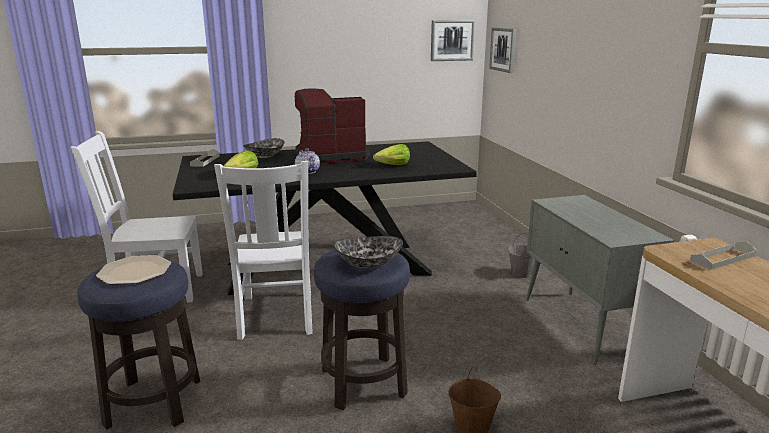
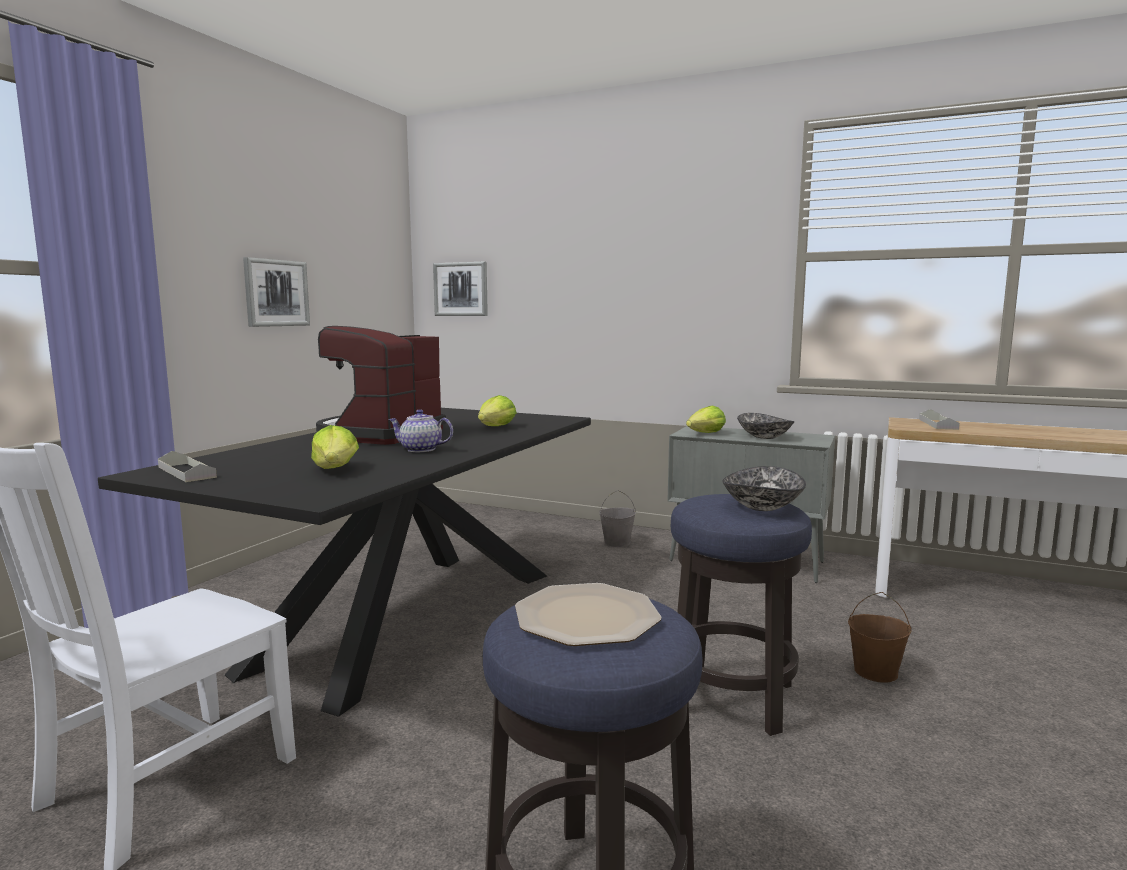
camera: 50 degrees left, 10 degrees down
(264, 156) = (277, 450): bowl -> bowl (763, 437)
(276, 316) = (480, 699): white chair -> none
(452, 40) = (383, 279): picture -> picture (276, 293)
(562, 206) = (706, 434): none -> lettuce

